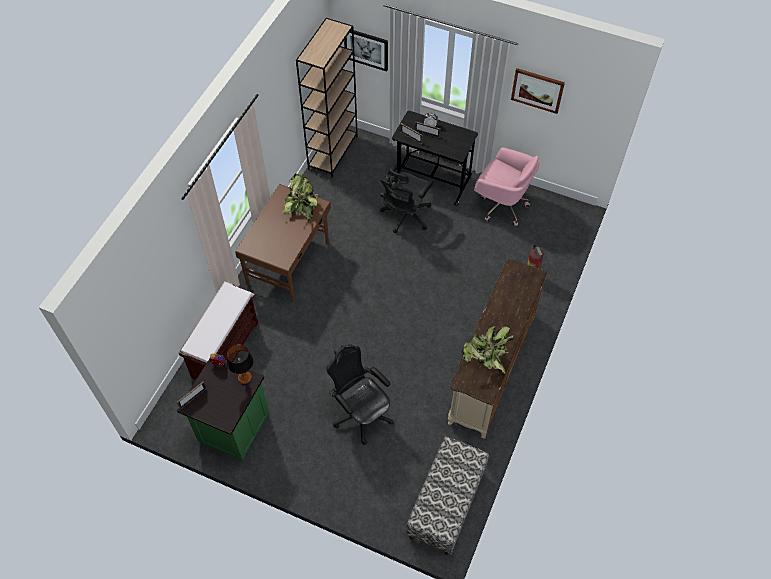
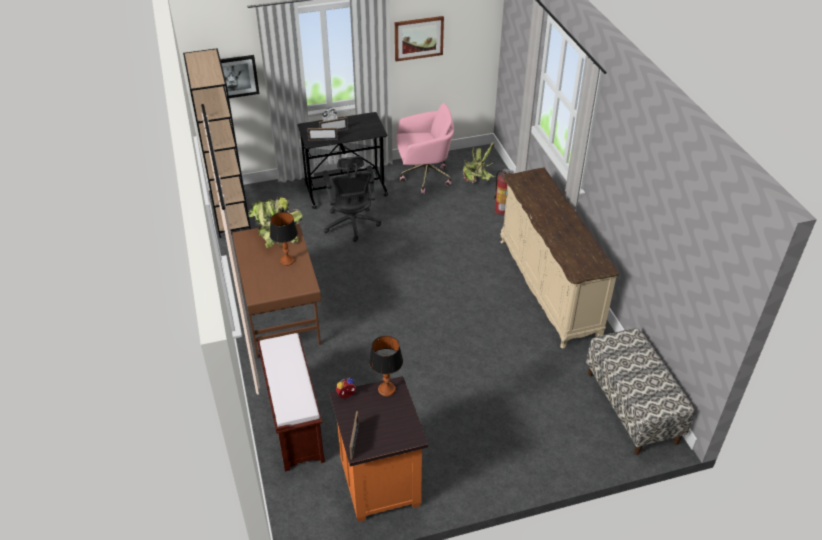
camera: 40 degrees left, 15 degrees down
(233, 430) = (380, 486): green cabinet -> orange cabinet
(290, 231) = (287, 260): none -> table lamp
(360, 414) = (483, 390): office chair -> none
(486, 359) = (574, 246): potted plant -> potted plant (477, 182)

